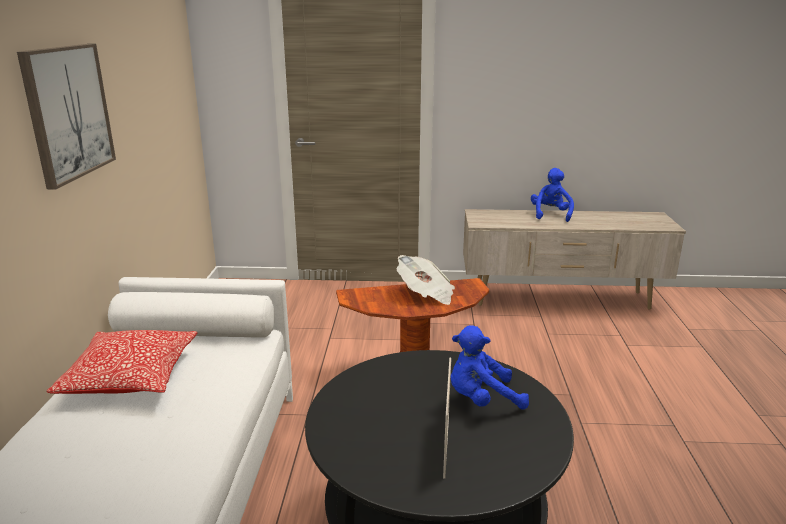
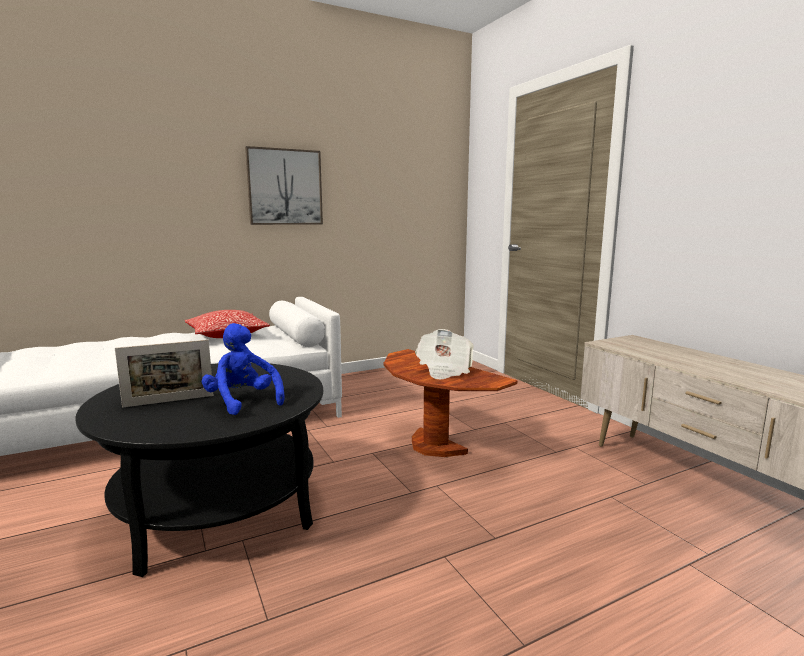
camera: 60 degrees right, 10 degrees down
(550, 214) = (720, 361): blue plush toy -> none

